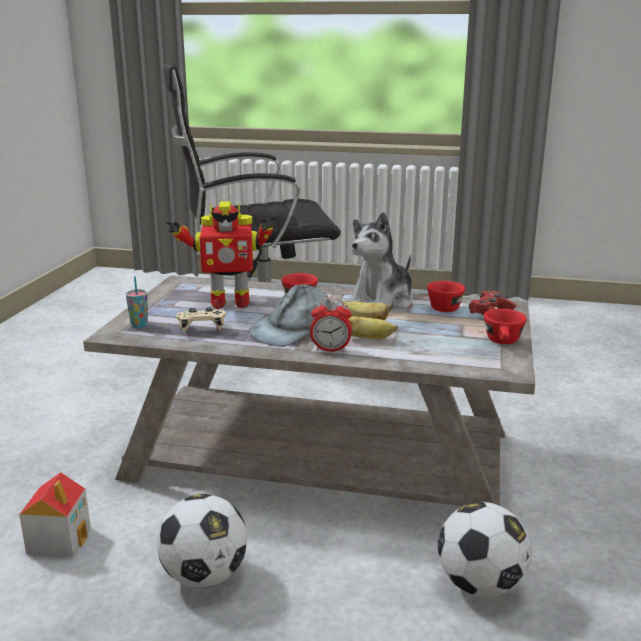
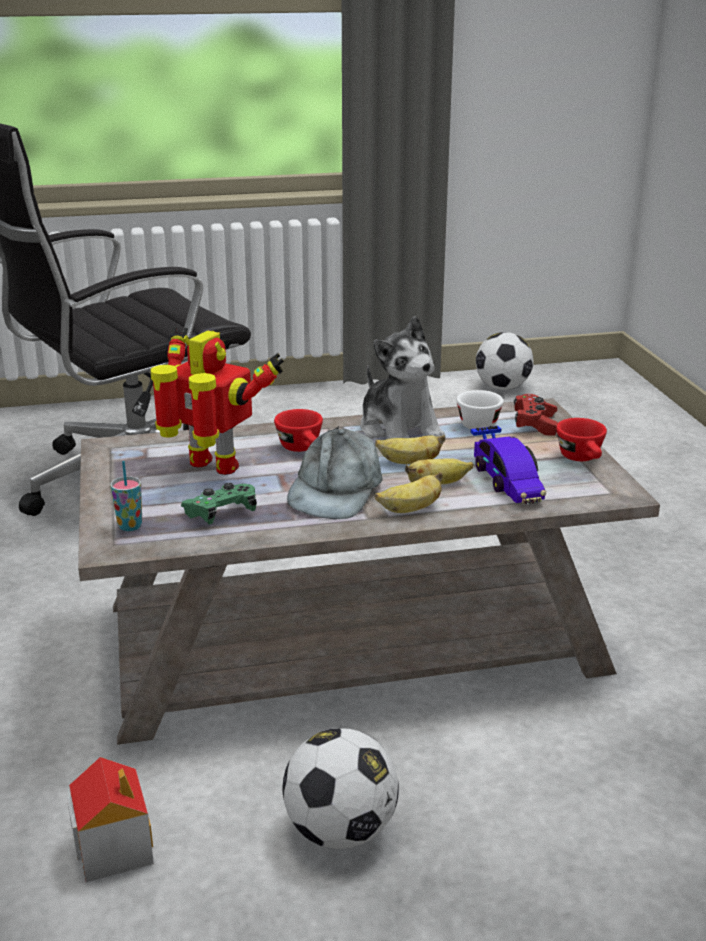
camera: 25 degrees left, 5 degrees up
(202, 329) = (221, 514): beige game controller -> green game controller
(228, 303) = (213, 468): toy robot -> toy robot turned 120 degrees counterclockwise
(330, 350) = (410, 509): alarm clock -> banana
(382, 302) = (399, 430): plush toy -> plush toy turned 45 degrees counterclockwise
(425, 345) = (506, 480): none -> toy car
(447, 307) = (478, 423): red cup -> white cup
(480, 585) = (635, 741): football -> football (502, 387)

